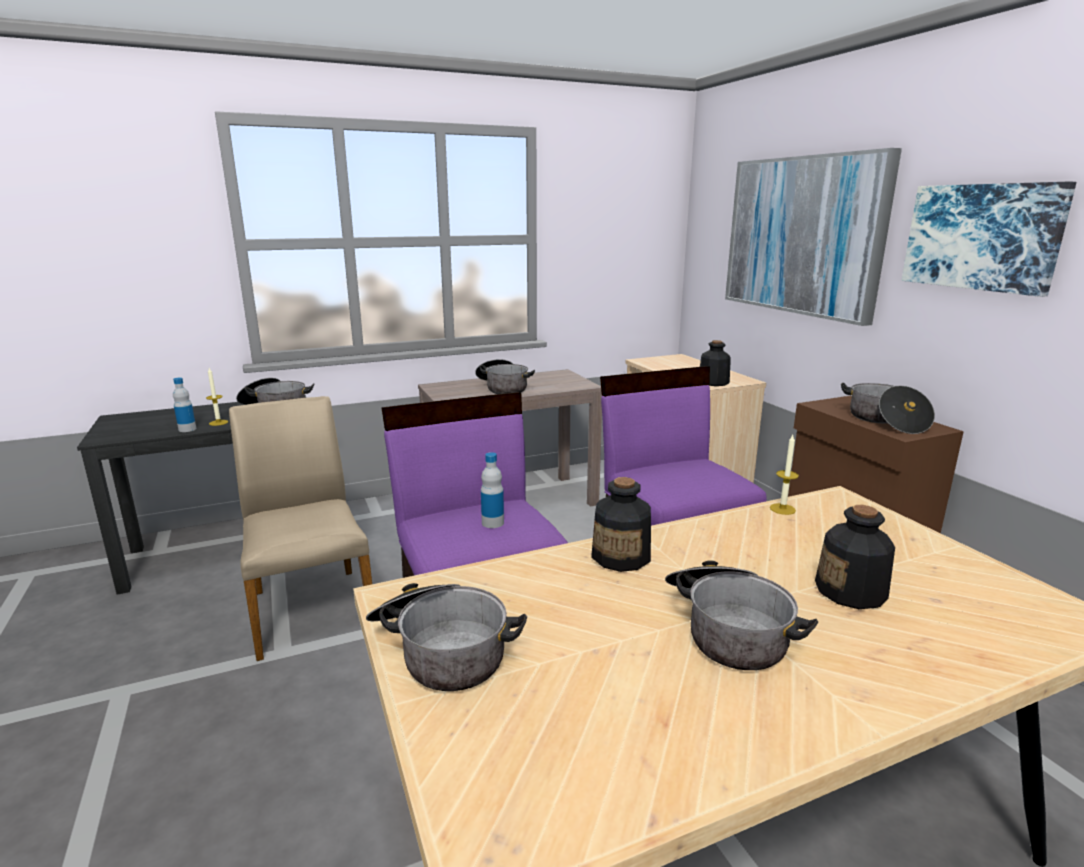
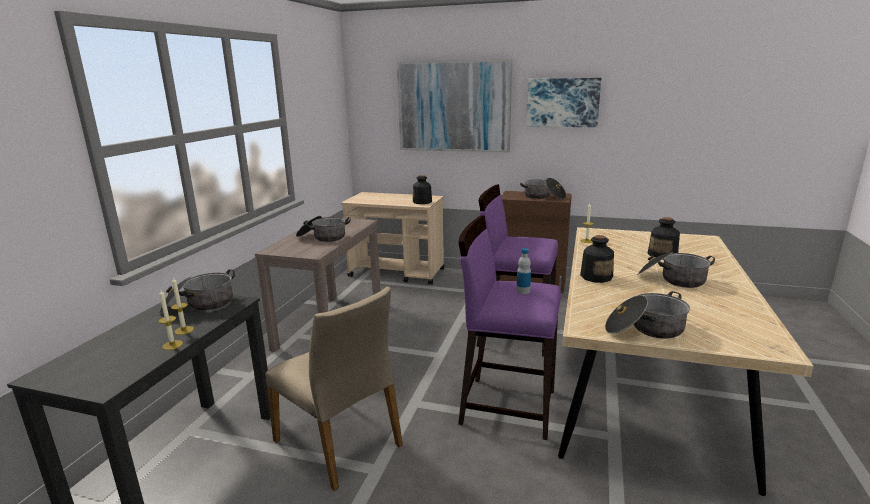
camera: 50 degrees left, 0 degrees up
(187, 429) = (172, 345): bottle -> candle
(311, 609) = (340, 442): beige chair -> beige chair turned 150 degrees counterclockwise

